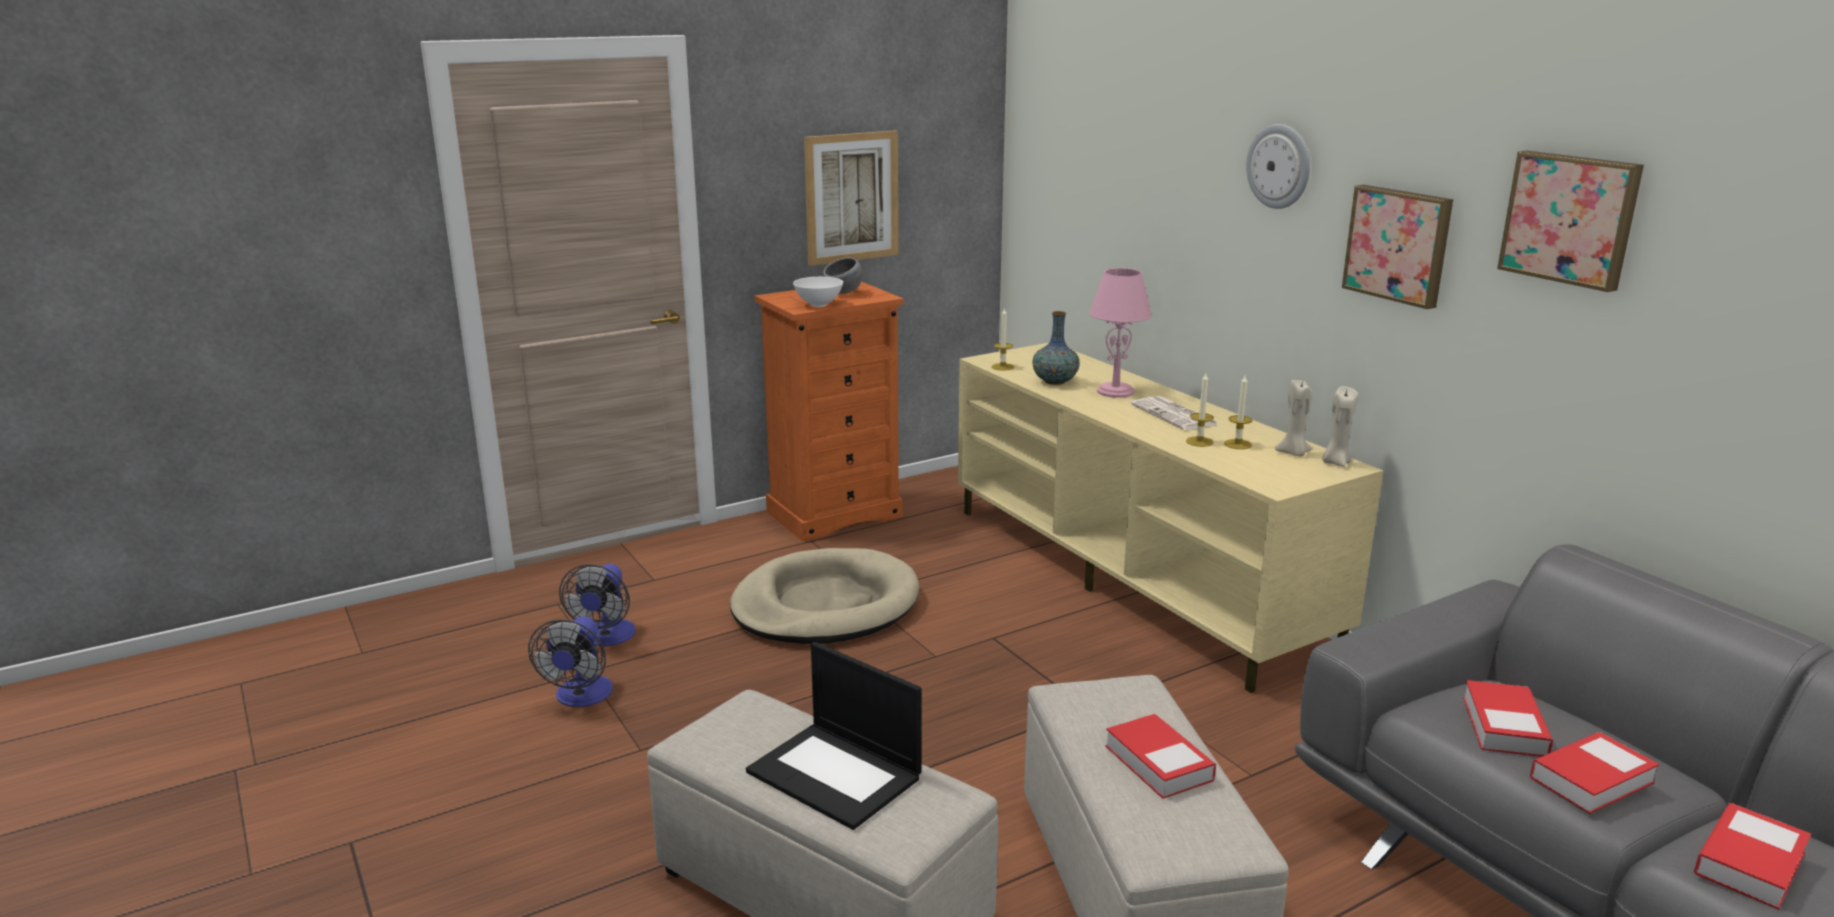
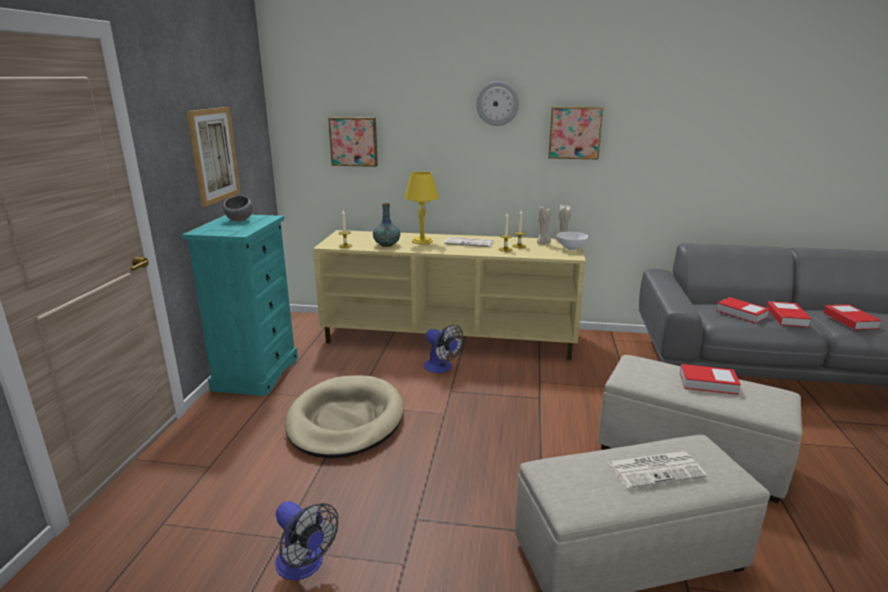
camera: 50 degrees left, 0 degrees up
(606, 638) = (247, 520): fan -> fan (441, 368)
(819, 305) = (245, 229): white bowl -> white bowl (571, 249)
(834, 513) = (256, 373): orange dresser -> turquoise dresser
(836, 775) = (656, 469): laptop -> newspaper
(1115, 391) = (422, 241): pink table lamp -> yellow table lamp
(1571, 218) = (662, 107): picture -> picture (354, 141)

